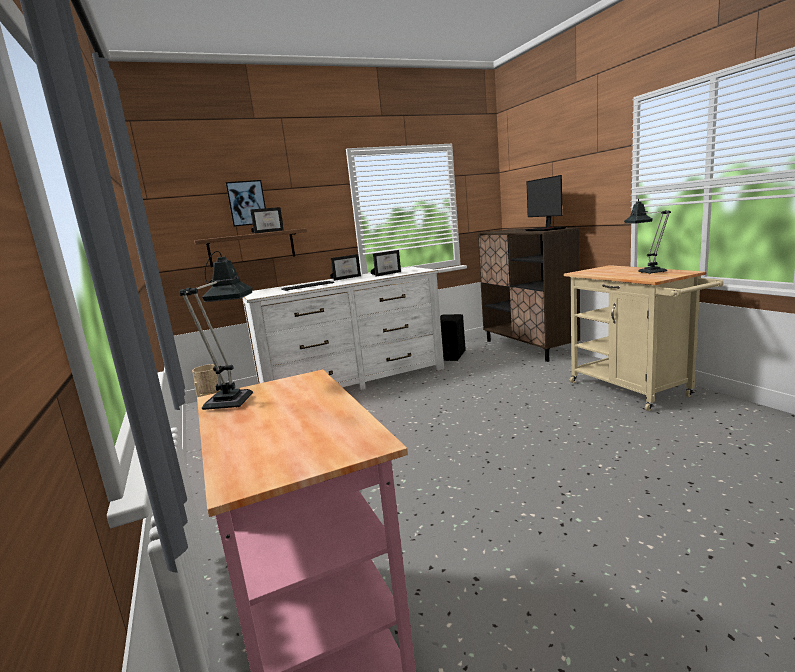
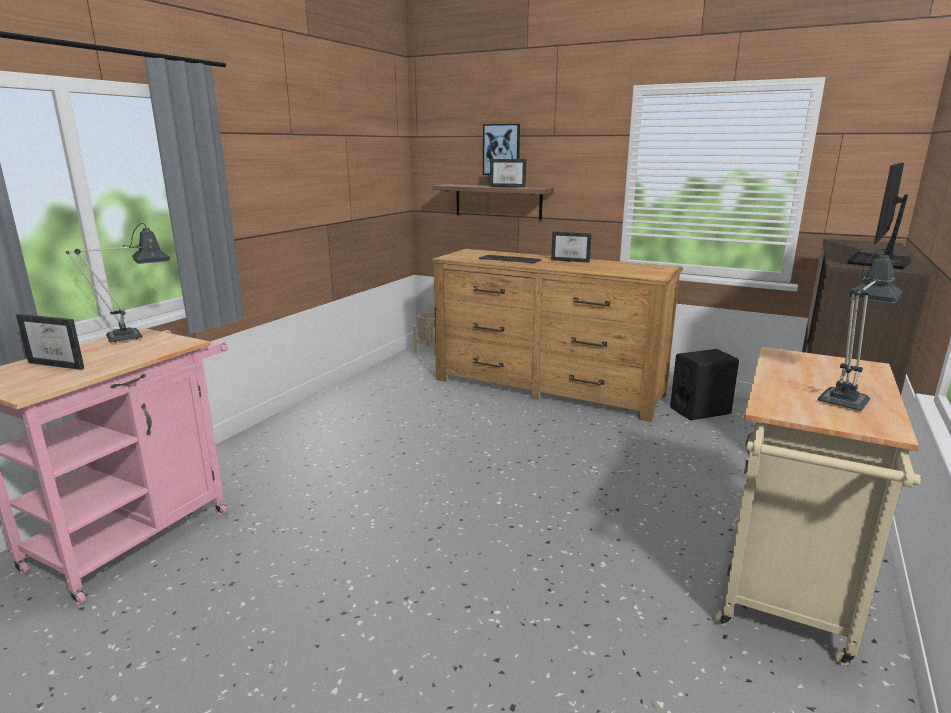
camera: 50 degrees right, 5 degrees up
(353, 381) = (547, 387): white dresser -> brown dresser
(387, 274) = (612, 268): picture frame -> picture frame (63, 363)

